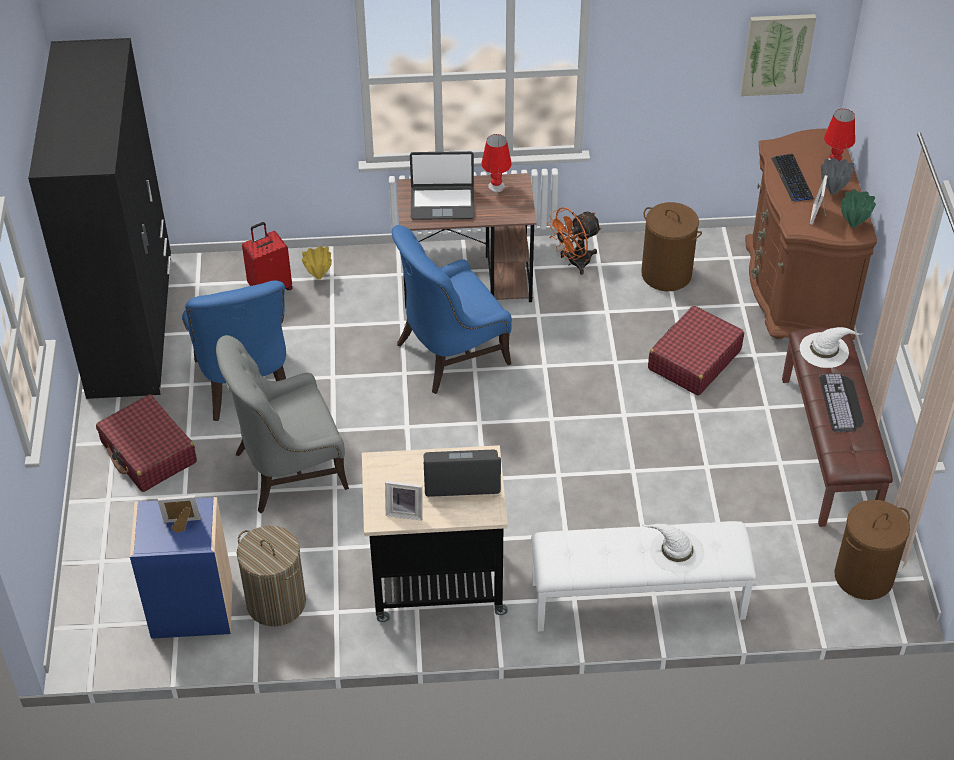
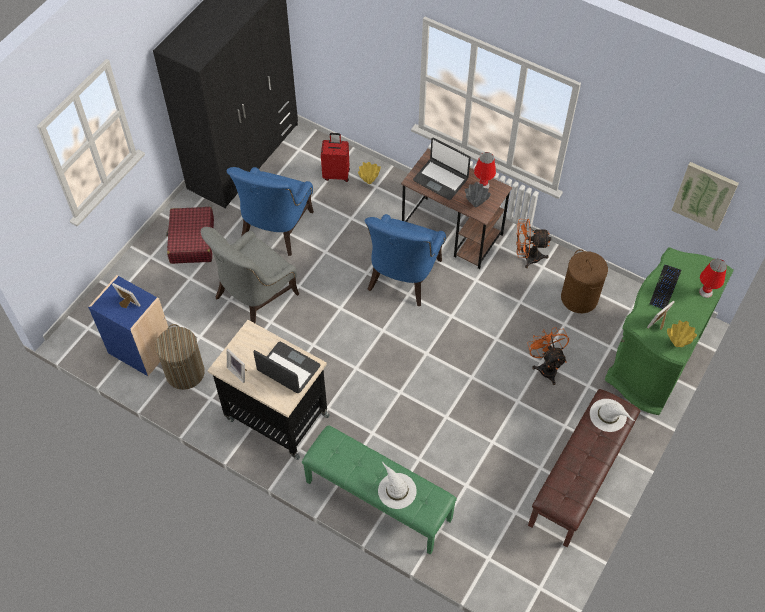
camera: 35 degrees right, 10 degrees up
(289, 469) = (255, 296): grey chair -> grey chair turned 60 degrees counterclockwise
(450, 353) = (403, 275): blue chair -> blue chair turned 75 degrees counterclockwise
(637, 600) = (377, 500): white bench -> green bench
(694, 360) = (546, 366): red suitcase -> orange fan
(795, 293) = (652, 359): brown dresser -> green dresser
(832, 191) = (684, 312): grey vase -> grey vase (475, 205)
(842, 403) = (587, 458): keyboard -> none
(854, 224) = (677, 344): green vase -> yellow vase
(863, 576) = (526, 576): brown laundry basket -> none

